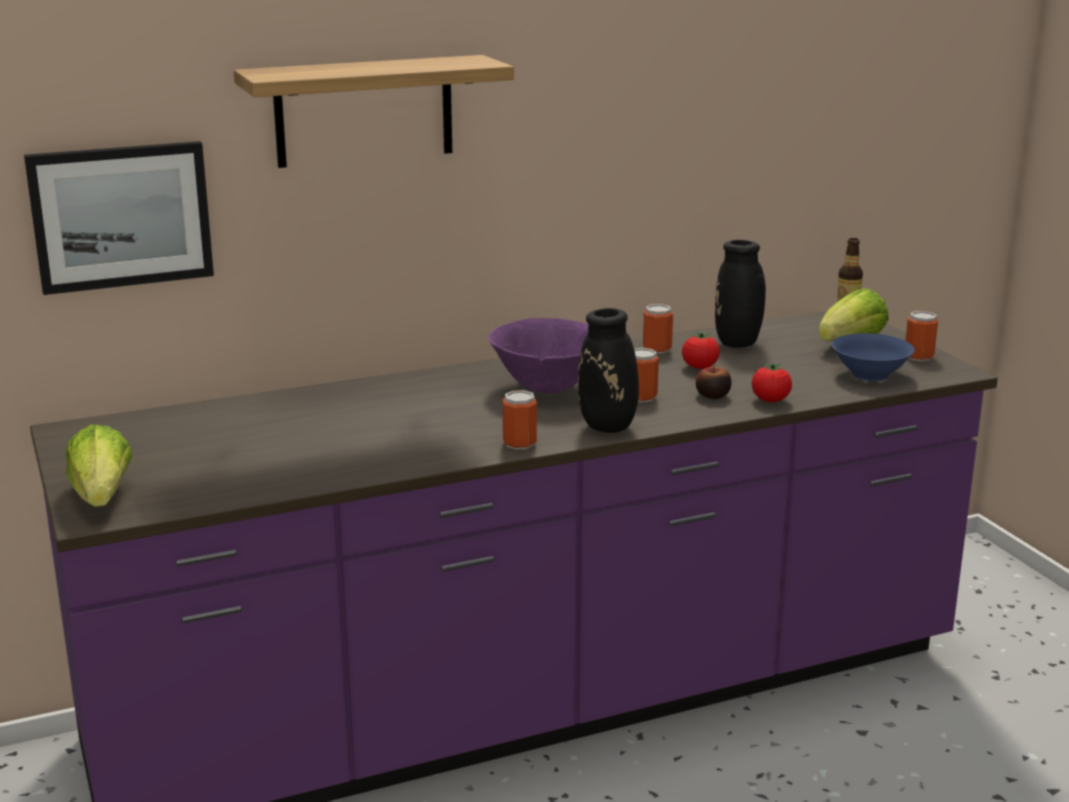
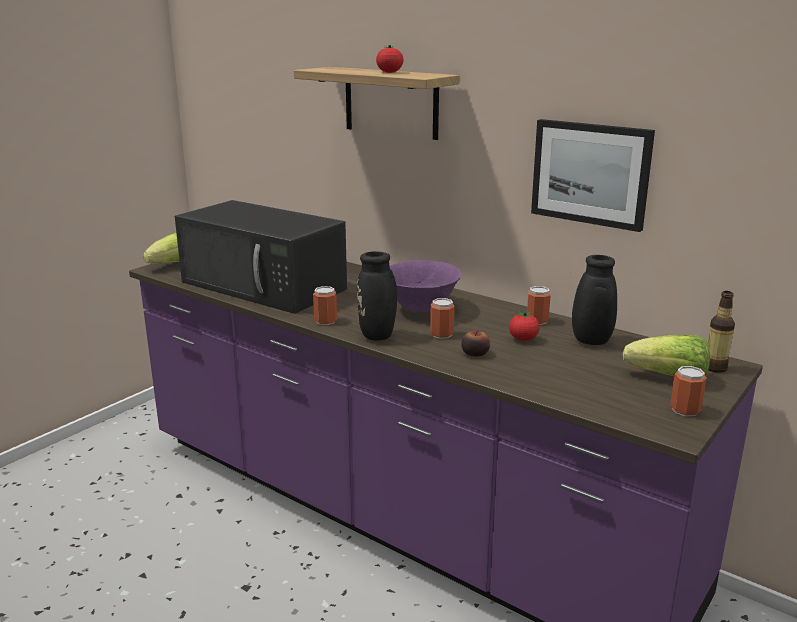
camera: 60 degrees right, 0 degrees up
(121, 216) = (283, 140): picture -> picture (590, 173)
(323, 452) = (265, 286): none -> black microwave
(770, 400) = (493, 372): tomato -> tomato (389, 72)
(870, 374) = (606, 397): blue bowl -> none

